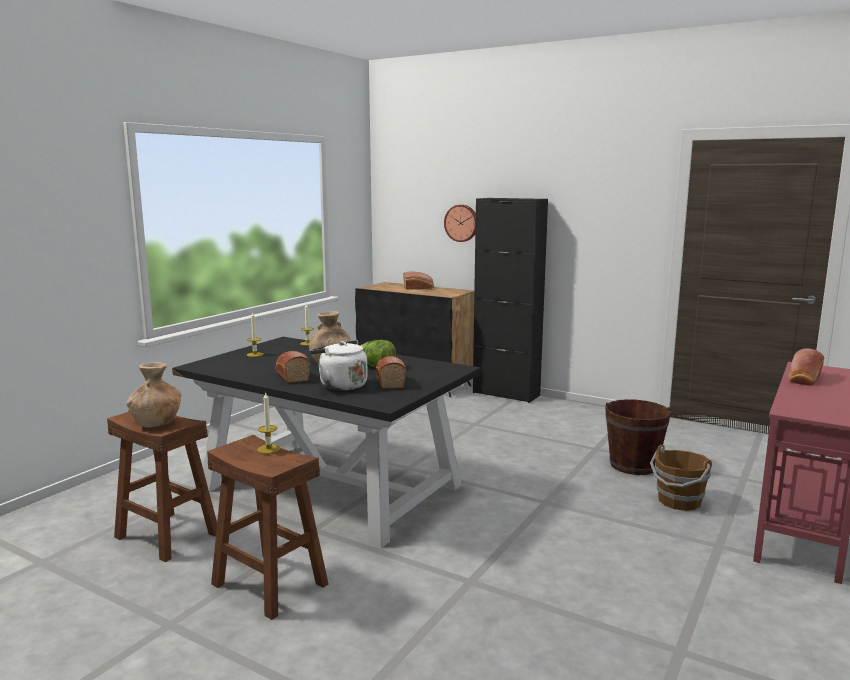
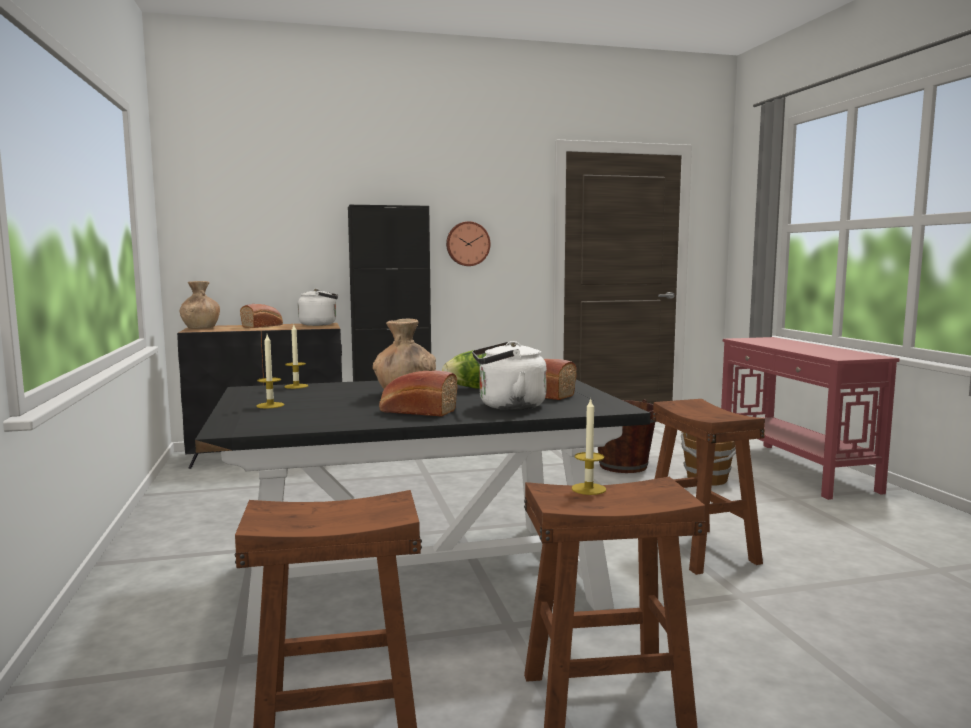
camera: 45 degrees left, 5 degrees down
(156, 423) = (341, 514): brown vase -> brown vase (200, 328)
(455, 291) = (320, 324): none -> white kettle
(462, 223) = (310, 239): wall clock -> wall clock (467, 244)
(523, 545) = (701, 549): none -> brown stool
(804, 379) = (771, 344): bread -> none

